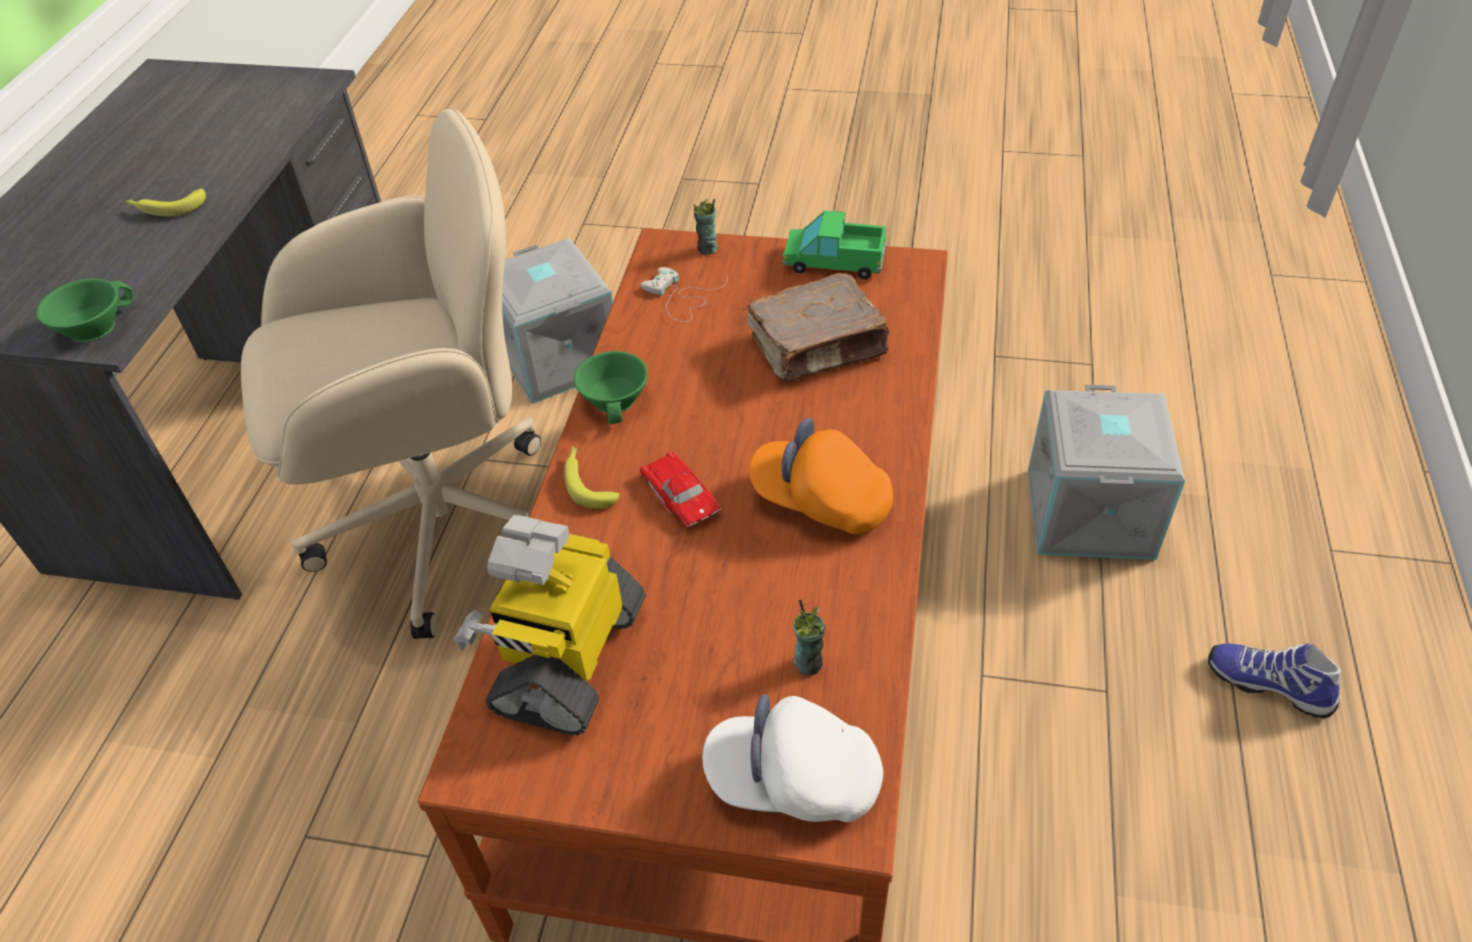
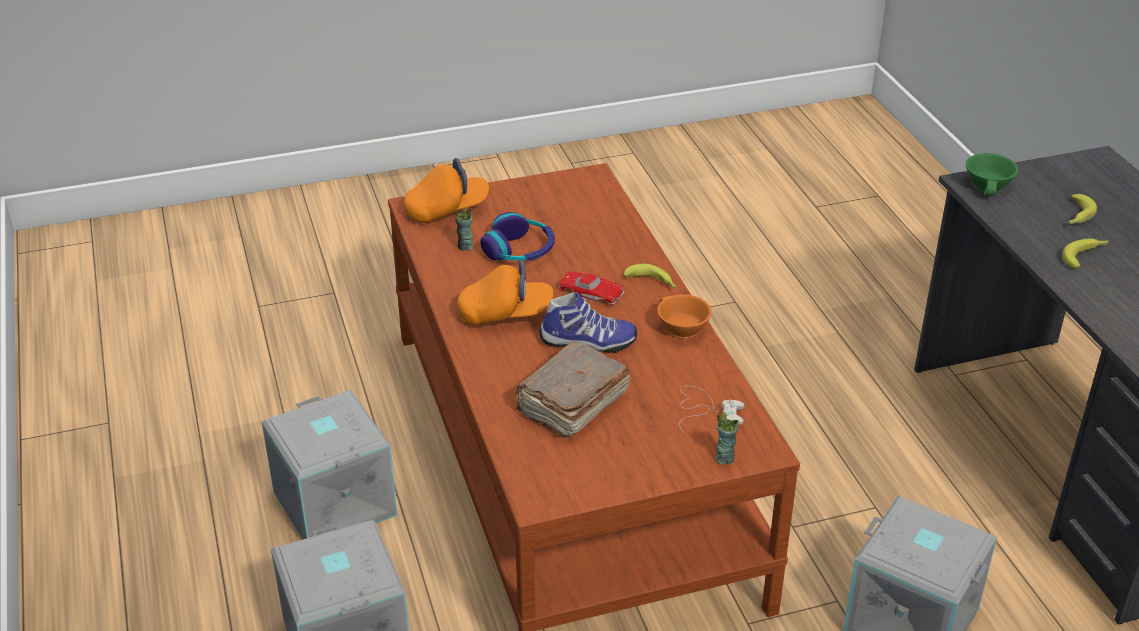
camera: 150 degrees right, 10 degrees down
(84, 254) = (1076, 216): none -> banana
(445, 528) = (838, 453): beige office chair -> none
(567, 657) = (587, 216): toy robot -> none
(617, 400) = (680, 328): green cup -> orange cup
(726, 619) = (519, 250): none -> headphones
(793, 780) = (447, 210): white cap -> orange cap
(834, 261) = (609, 480): toy truck -> none
(1070, 694) = (332, 503): none -> grey storage box
(1269, 684) = (190, 556): shoe -> shoe (588, 342)

